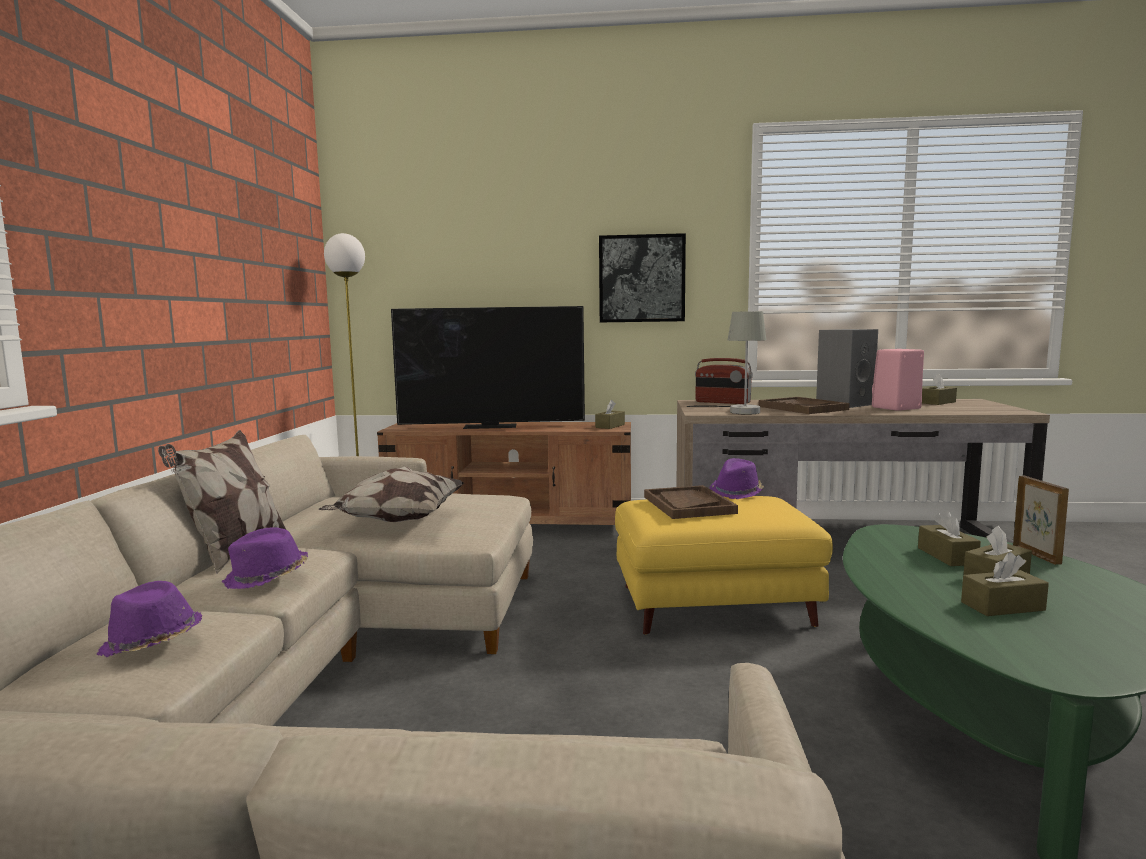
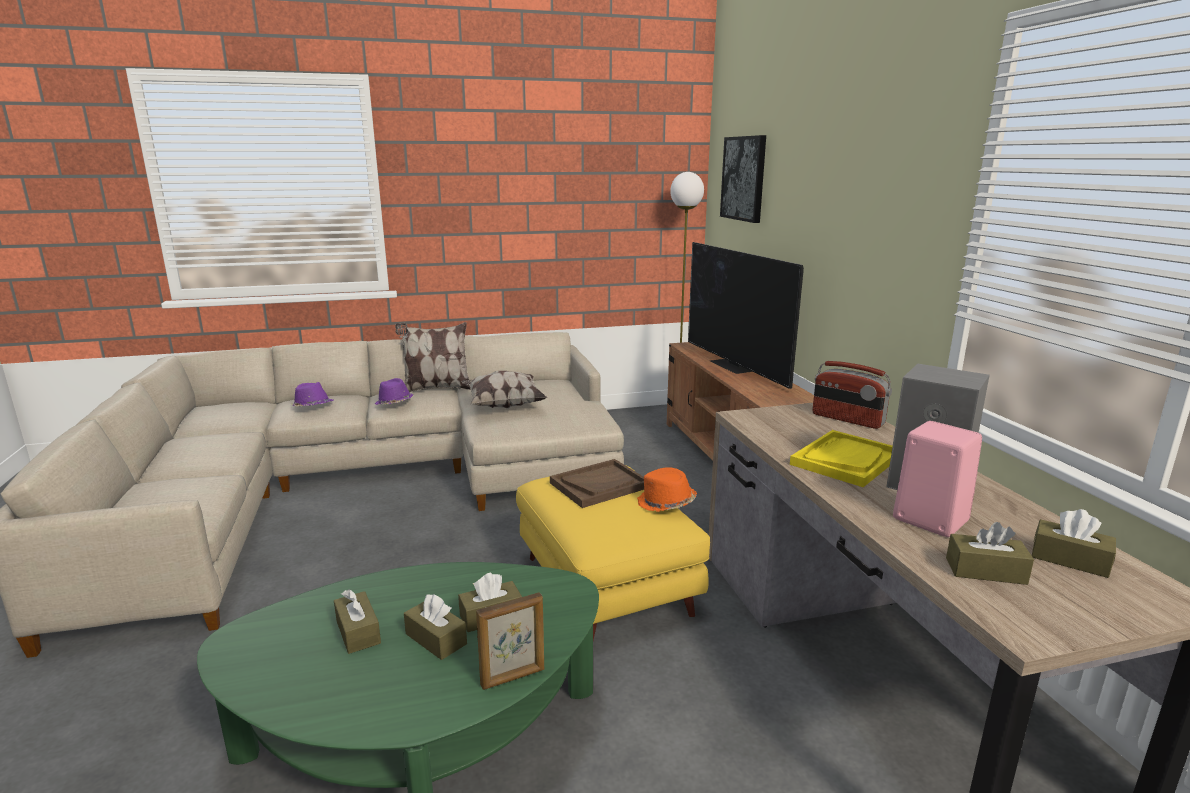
camera: 70 degrees right, 10 degrees up
(610, 426) = (791, 402): brown tissue box -> brown tissue box (985, 571)
(642, 278) = (868, 241): picture -> picture (744, 178)
(722, 402) = (847, 419): radio -> radio turned 60 degrees counterclockwise
(737, 411) = (773, 430): grey table lamp -> none
(737, 492) = (666, 503): purple hat -> orange hat
(802, 408) = (845, 460): brown tray -> yellow tray

